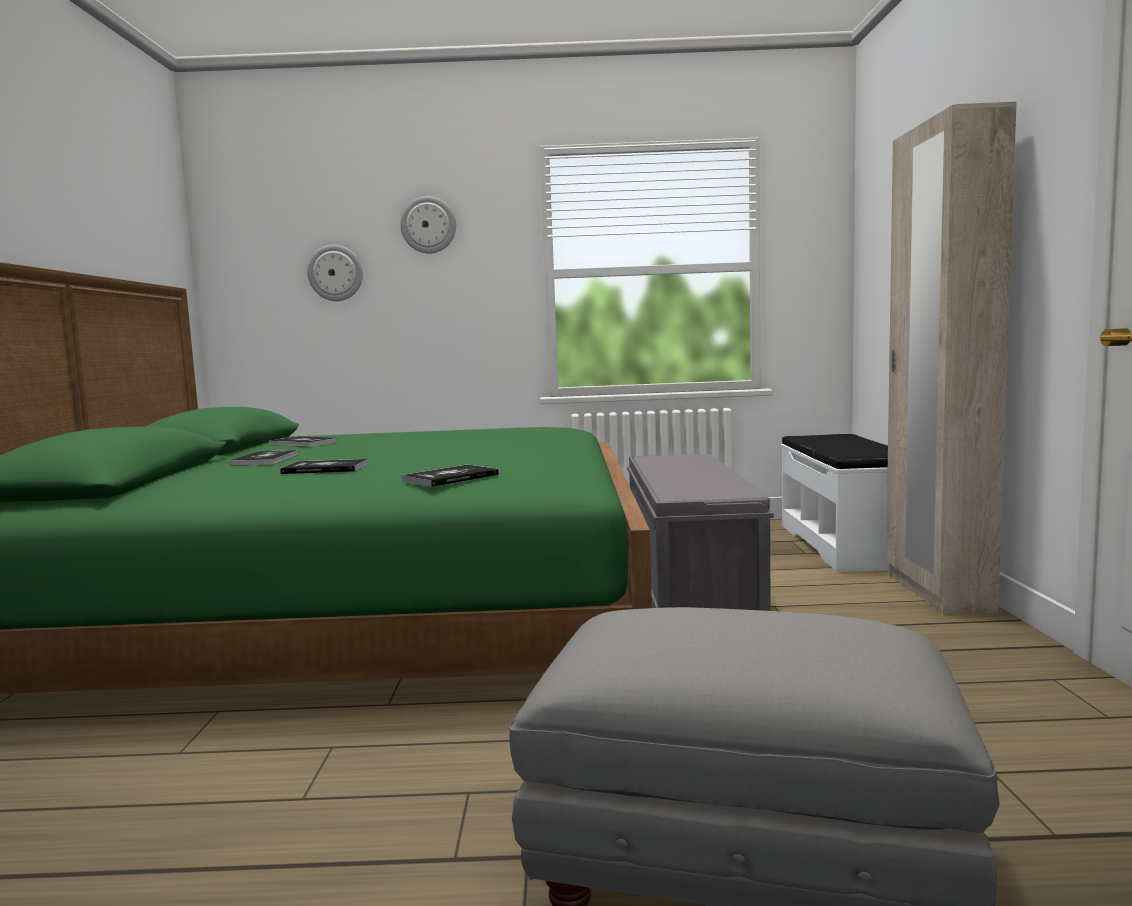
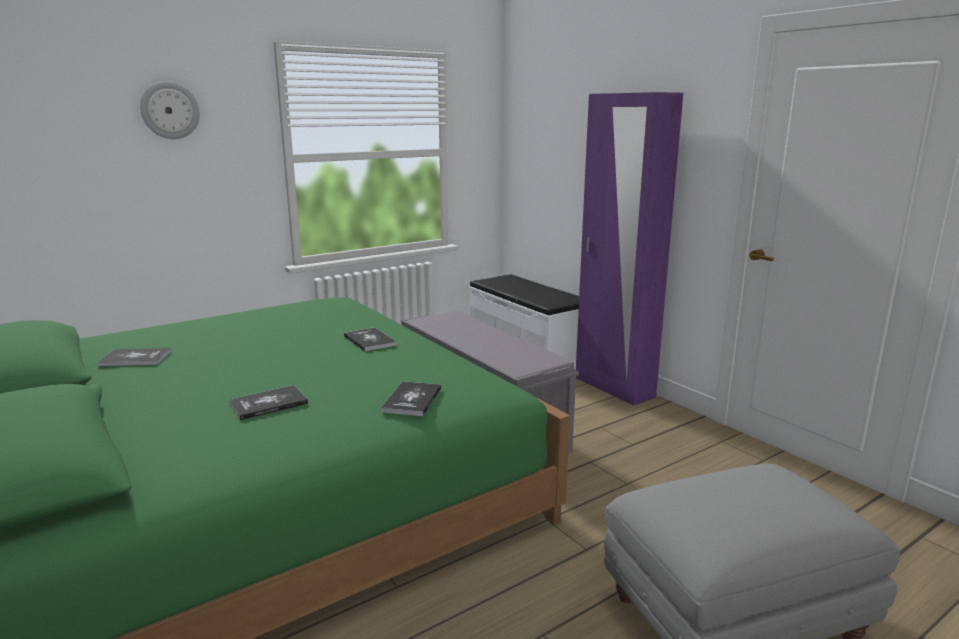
camera: 35 degrees left, 10 degrees up
(265, 460) = (163, 397): book -> book (369, 340)
(335, 273) = (68, 158): wall clock -> none
(937, 592) = (614, 388): beige wardrobe -> purple wardrobe

